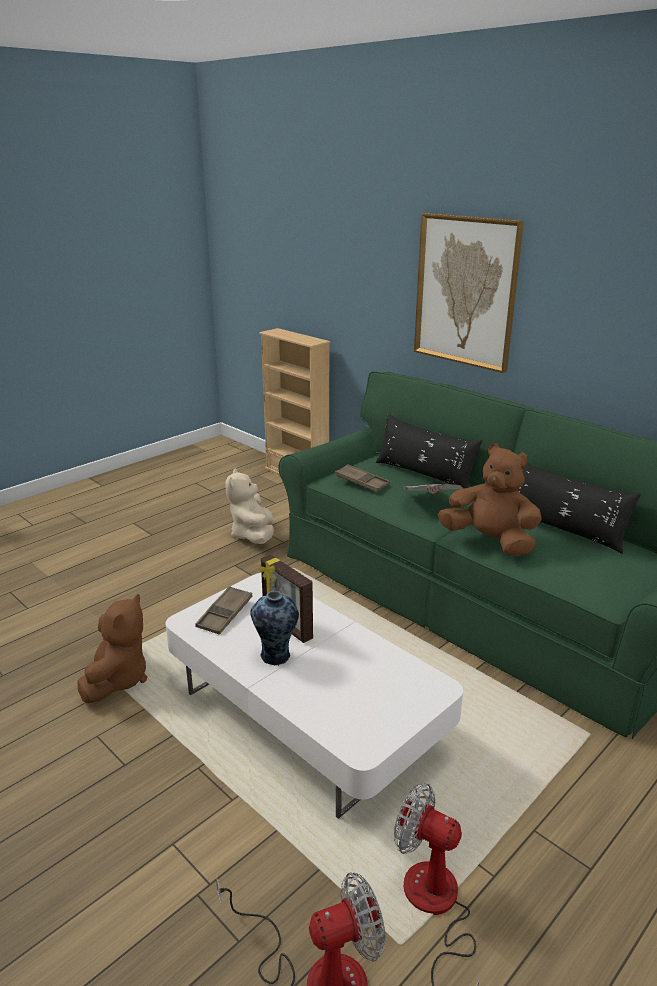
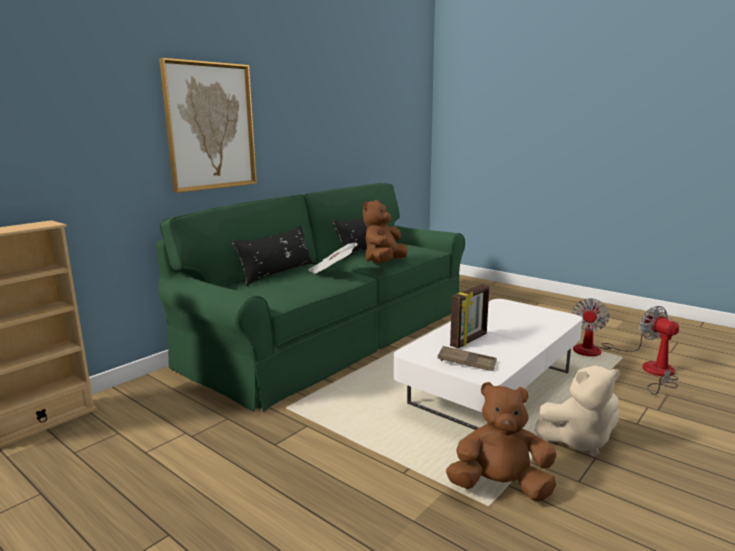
camera: 95 degrees left, 10 degrees down
(253, 535) = (204, 440): beige plush toy -> beige plush toy (578, 441)
(276, 656) = (507, 341): vase -> none
(362, 482) = (291, 288): brown tray -> none

